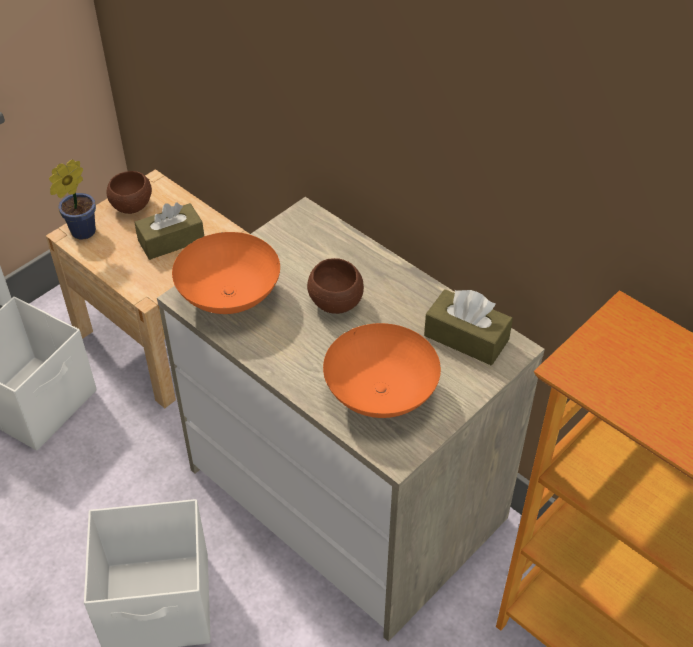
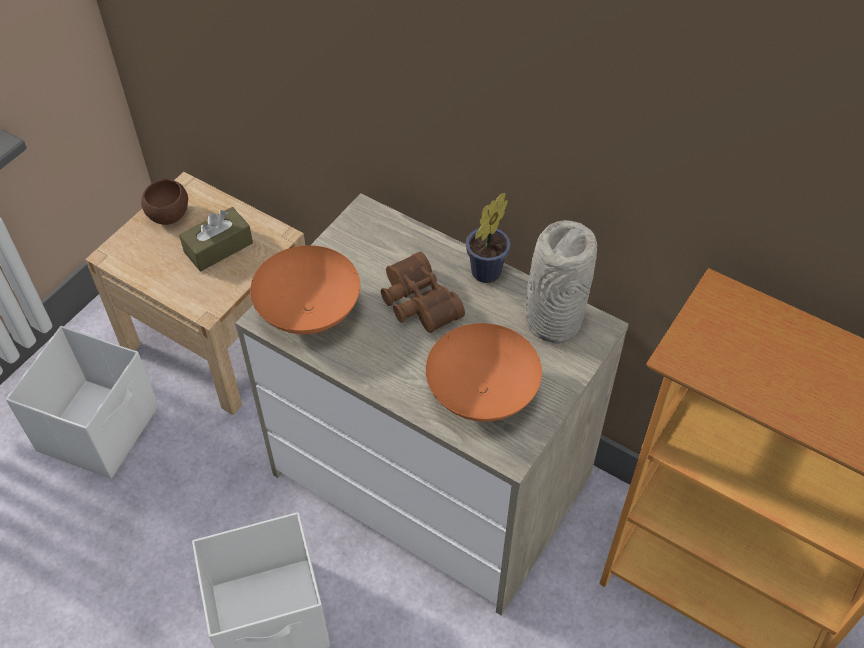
camera: 10 degrees left, 5 degrees up
(80, 233) = (121, 252): potted plant -> potted plant (483, 274)
(335, 302) = (416, 303): brown bowl -> brown binoculars
(466, 338) = (552, 322): brown tissue box -> grey vase

